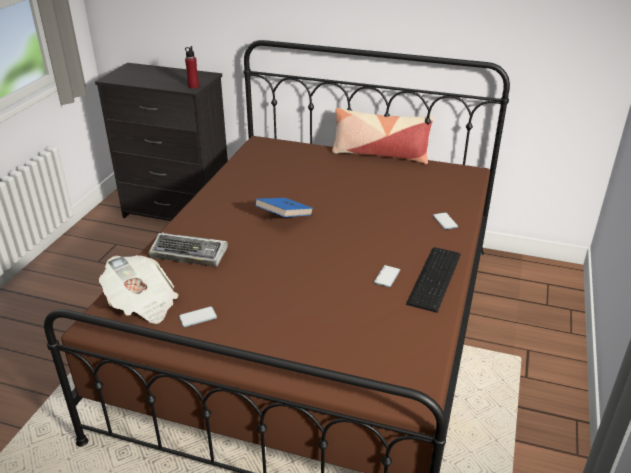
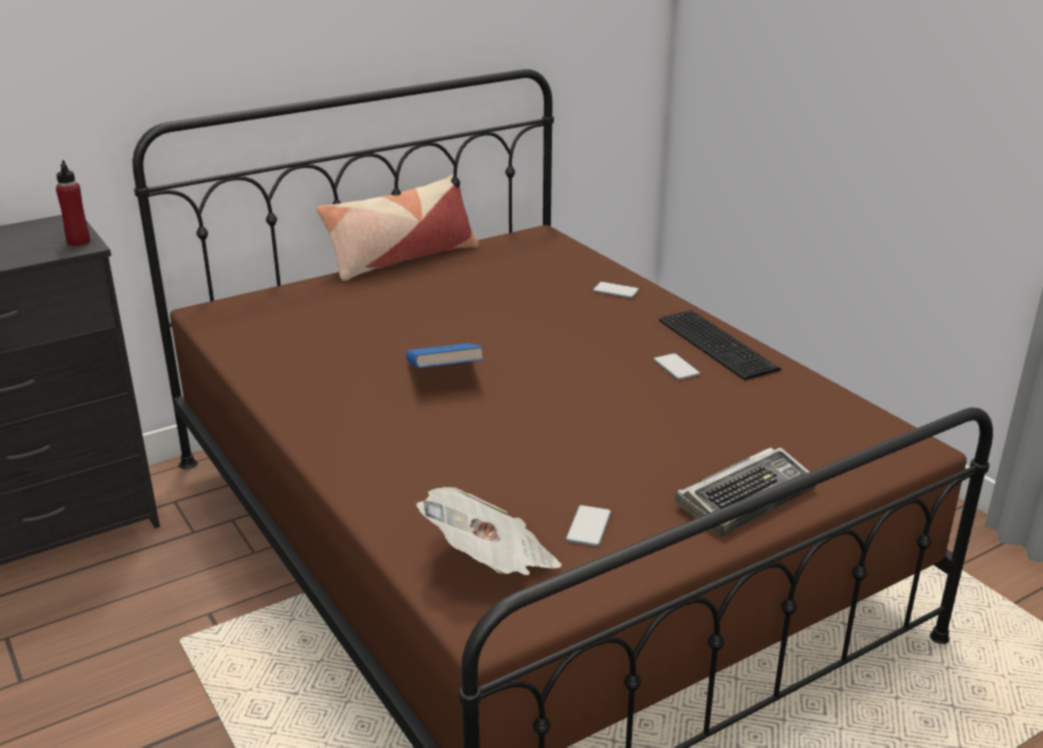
camera: 50 degrees left, 5 degrees down
(190, 254) = (419, 476): keyboard -> keyboard (746, 498)

